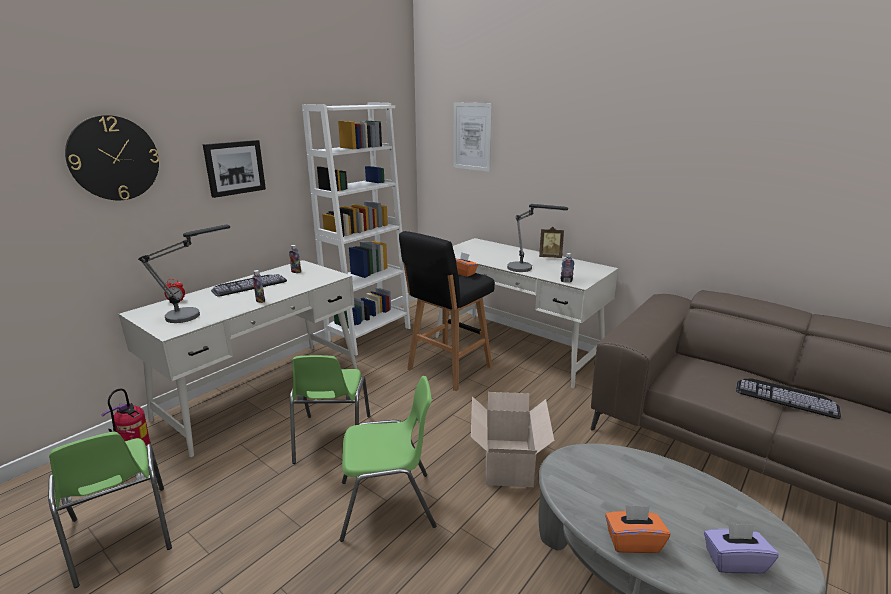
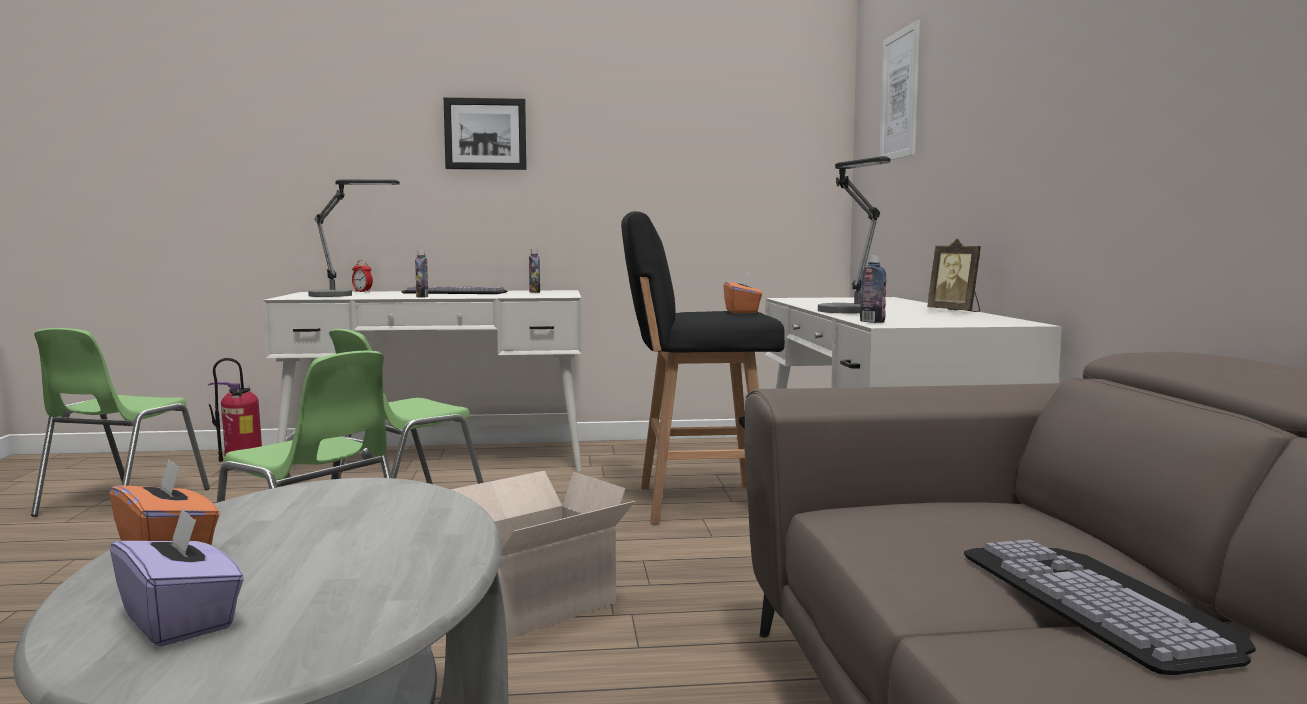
camera: 45 degrees right, 15 degrees down
(114, 158) = (333, 104): wall clock -> none
(369, 335) = (674, 449): white bookcase -> none

